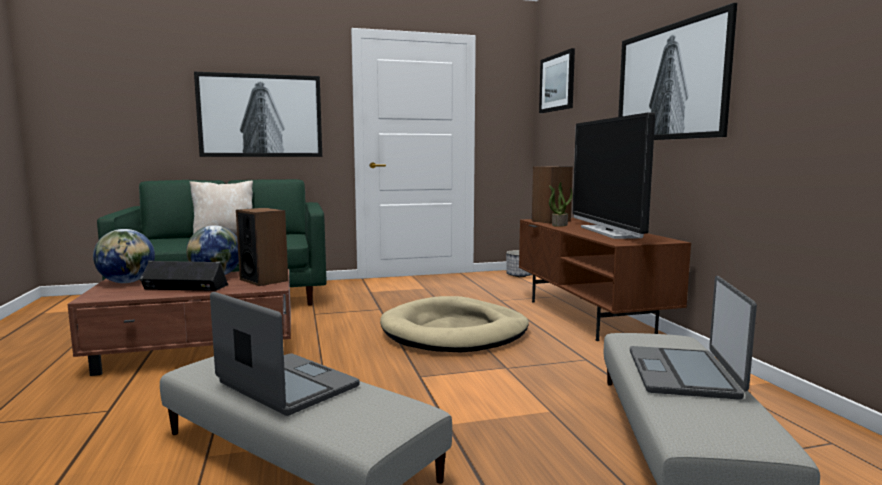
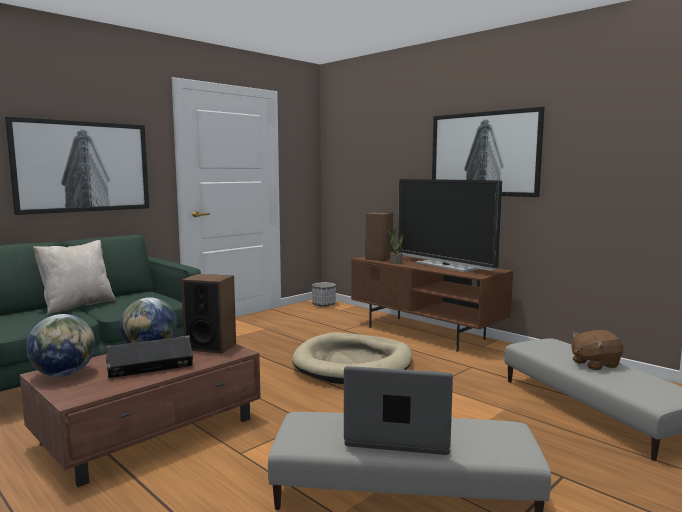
camera: 30 degrees left, 0 degrees up
(557, 82) = (353, 139): picture -> none
(684, 374) = (594, 364): laptop -> brown plush toy

